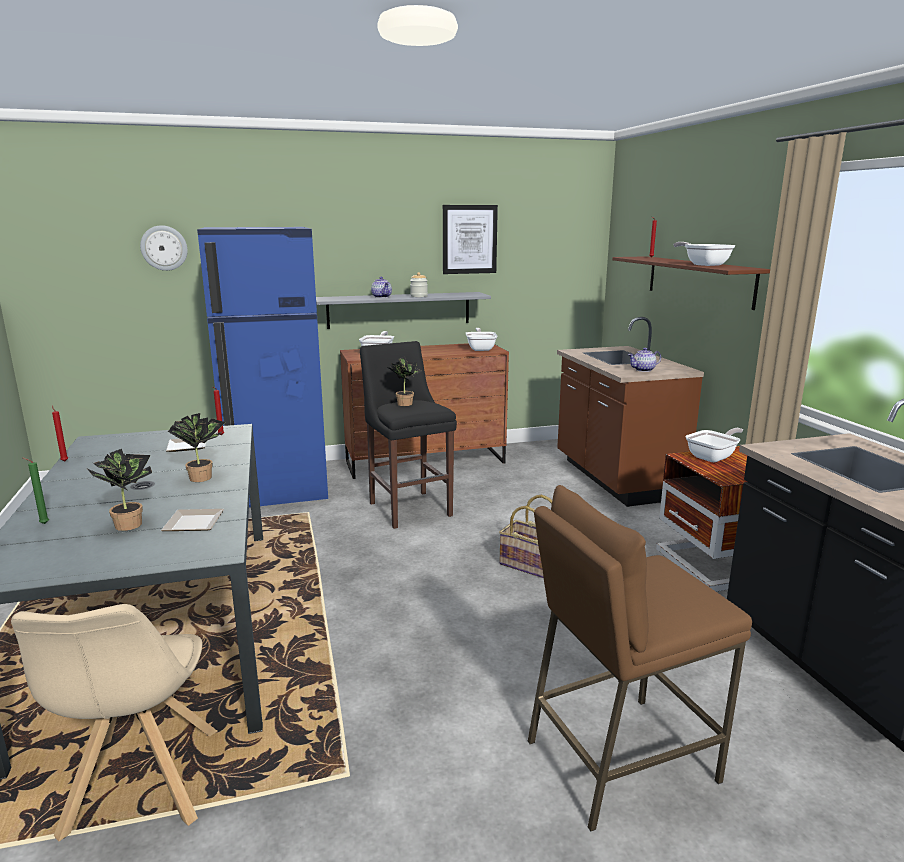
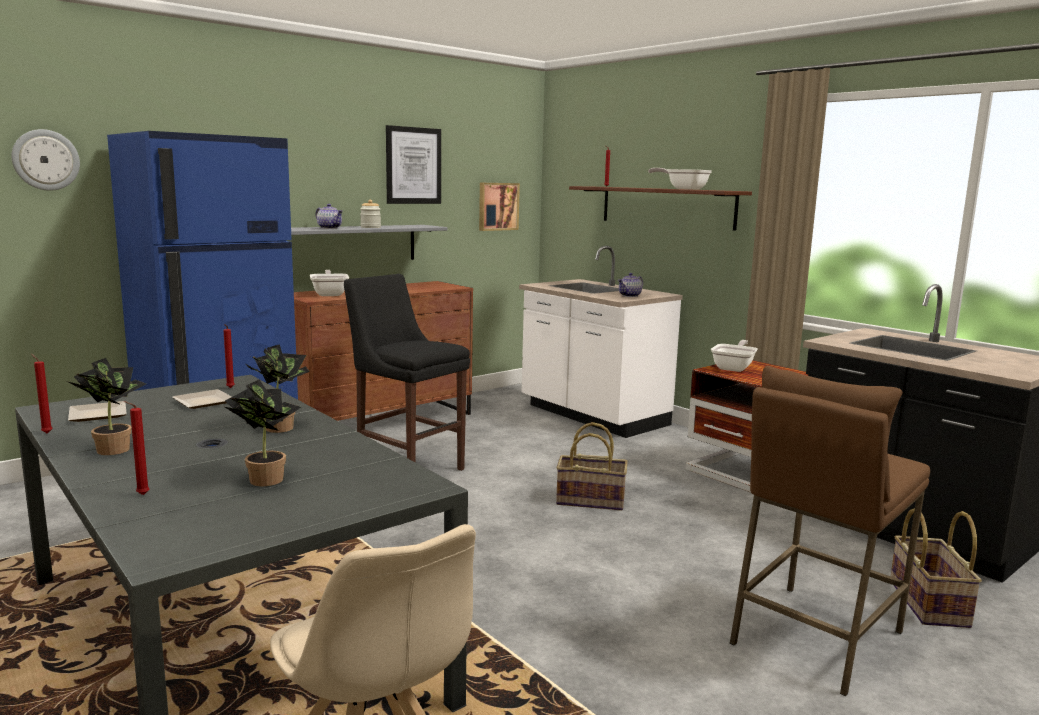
camera: 25 degrees left, 5 degrees down
(43, 524) = (141, 495): green candle -> red candle
(195, 524) = (351, 468): plate -> plate (100, 415)
(404, 403) = (406, 343): potted plant -> potted plant (112, 448)
(481, 348) = (439, 286): frying pan -> none
(557, 274) = (497, 206): none -> picture
(615, 479) = (592, 416): brown counter -> white counter
(786, 758) = (926, 603): none -> basket

